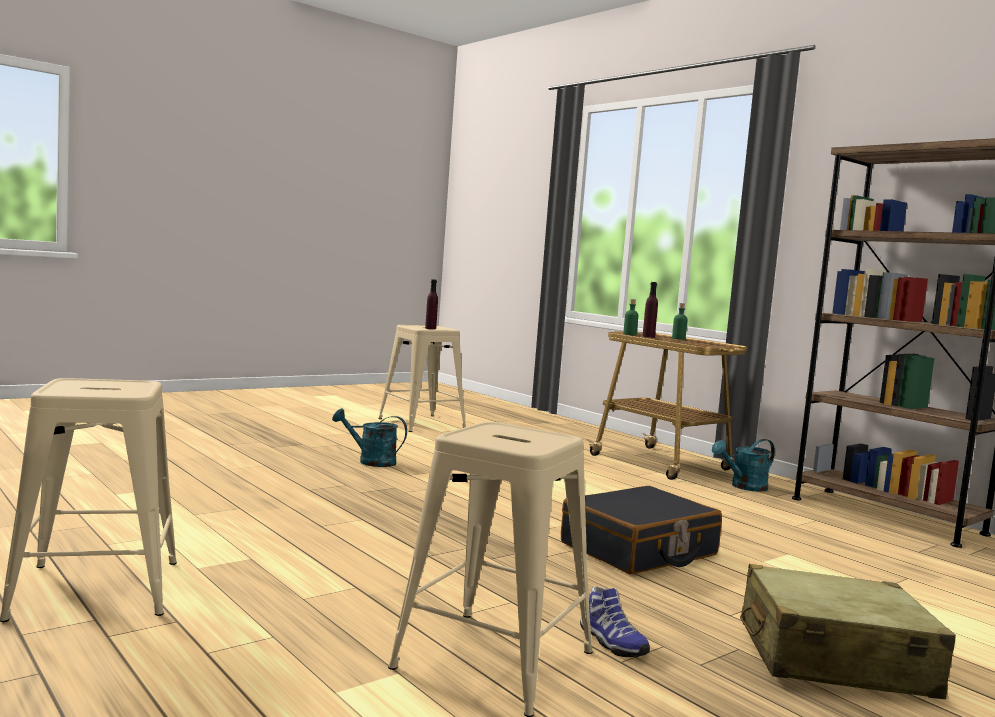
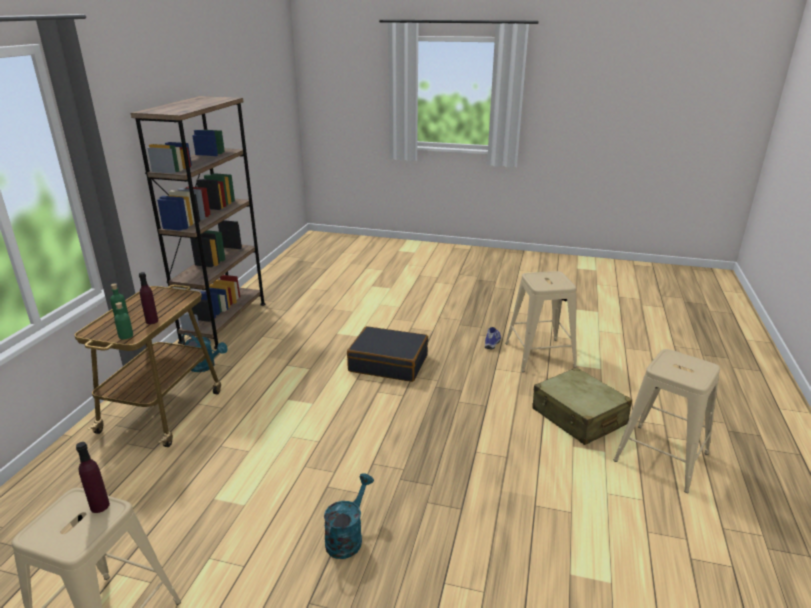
camera: 125 degrees left, 20 degrees up
(370, 461) = (347, 537): turquoise watering can -> turquoise watering can turned 135 degrees counterclockwise
(833, 659) = (441, 311): beige suitcase -> beige suitcase (578, 417)

